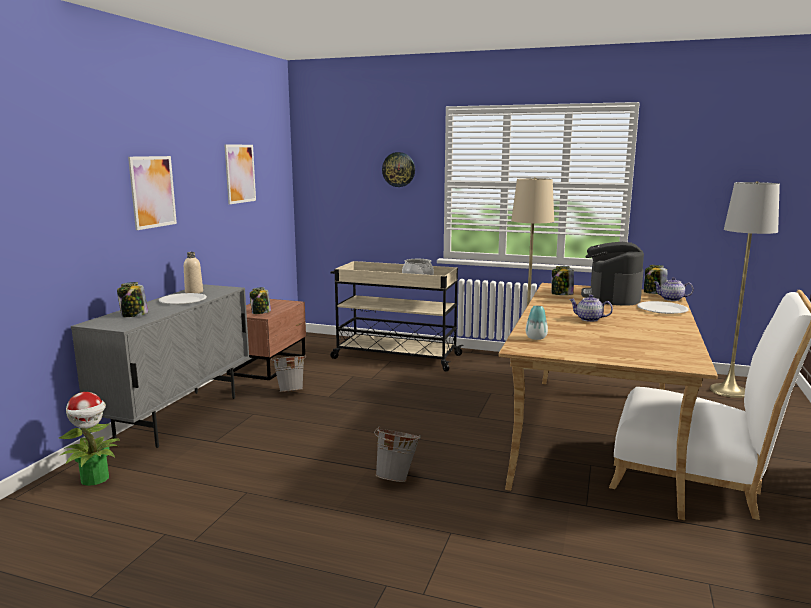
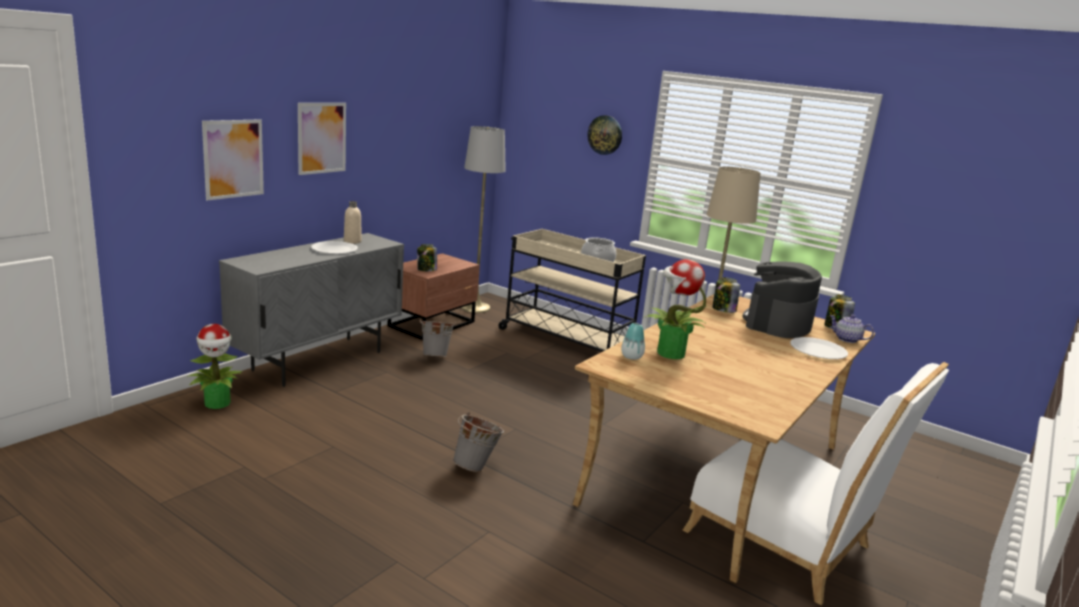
camera: 15 degrees right, 5 degrees up
(134, 315) = (279, 258): jar -> none
(240, 173) = (430, 122): picture -> picture (233, 159)
(561, 330) = (669, 353): none -> potted plant
(589, 319) = (716, 346): teapot -> none
(729, 391) = (922, 459): grey floor lamp -> grey floor lamp (475, 307)

